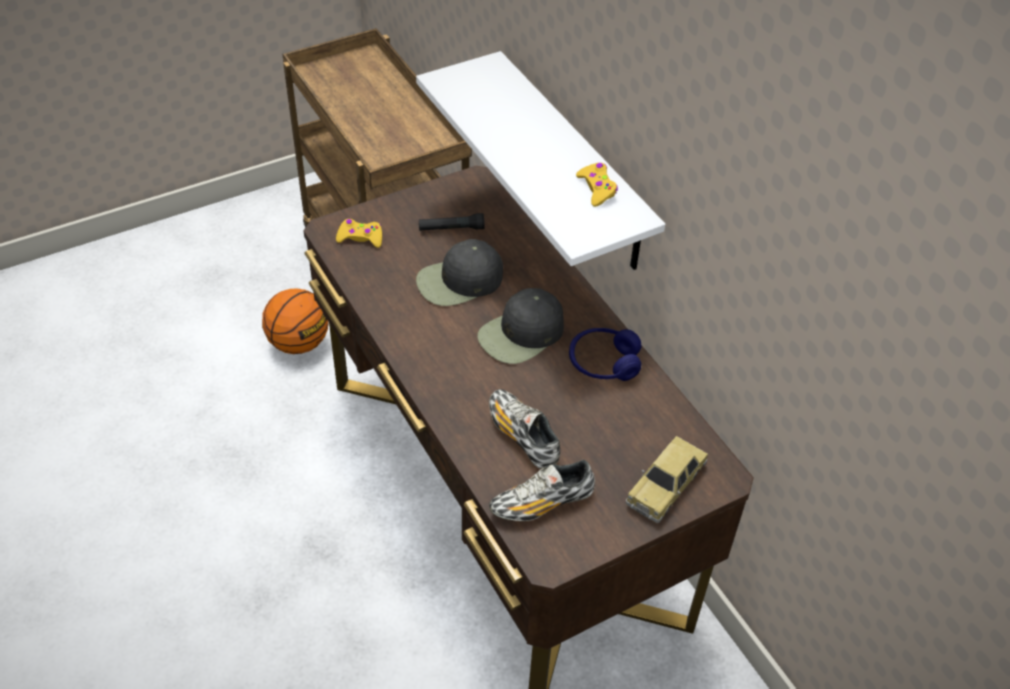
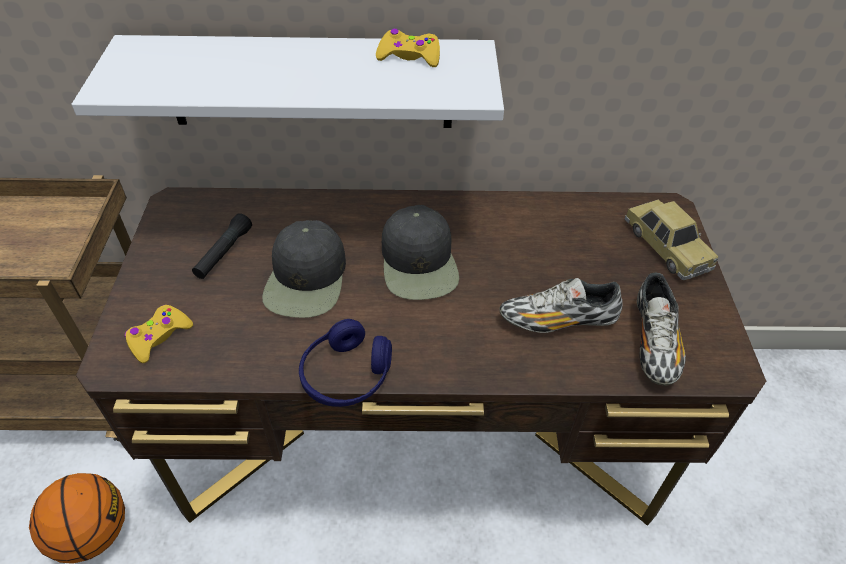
camera: 60 degrees left, 0 degrees up
(603, 363) = (496, 222): blue headphones -> blue headphones (346, 375)

